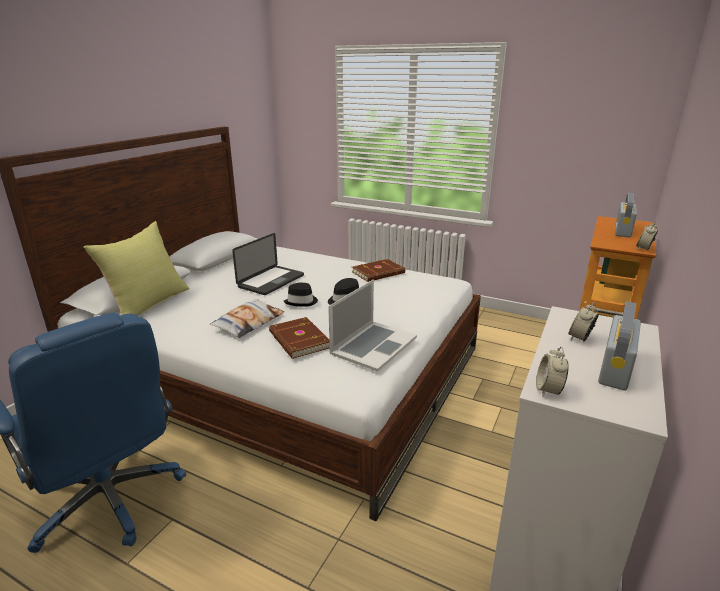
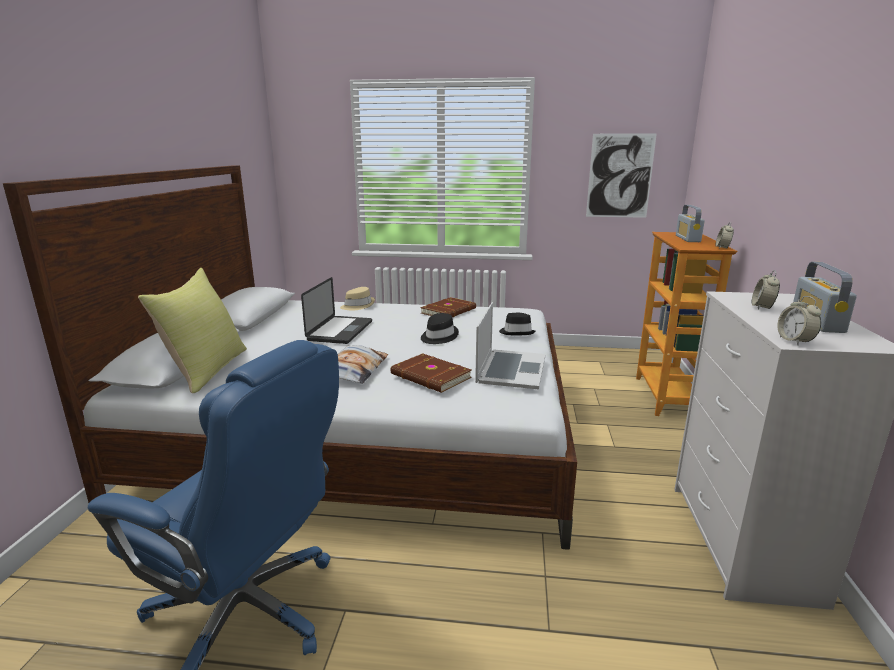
camera: 20 degrees left, 5 degrees down
(301, 301) = (395, 344): black hat -> black hat (517, 332)
(307, 257) = (357, 306): none -> beige hat
(590, 149) = (620, 176): none -> picture

